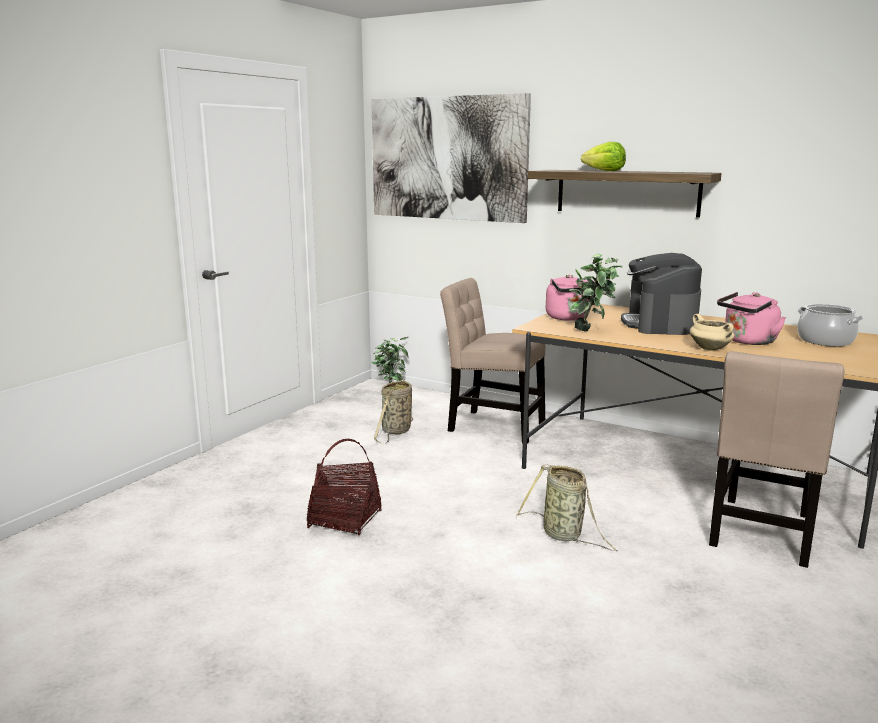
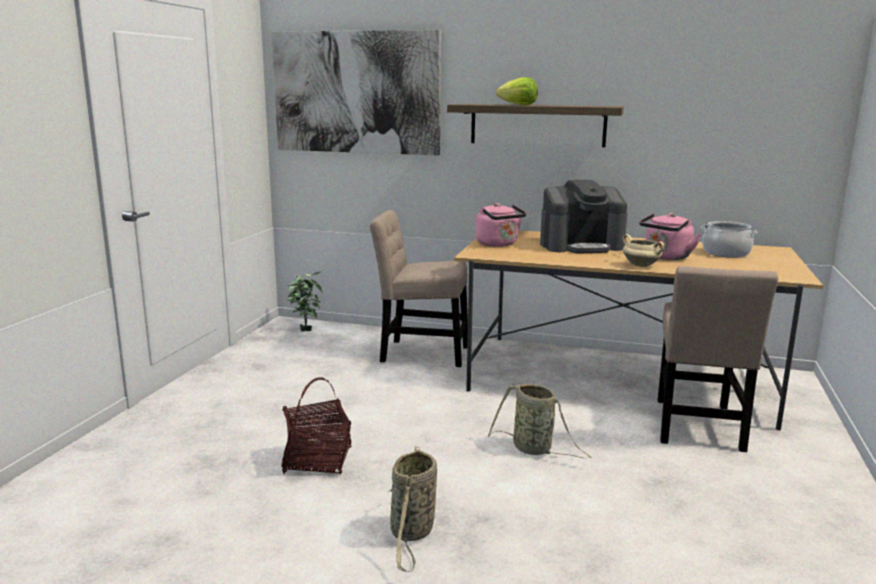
camera: 15 degrees left, 0 degrees up
(395, 432) = (328, 367): basket -> basket (412, 533)
(592, 331) = (528, 255): potted plant -> none
(659, 324) = (581, 246): coffee machine -> coffee machine turned 90 degrees counterclockwise

